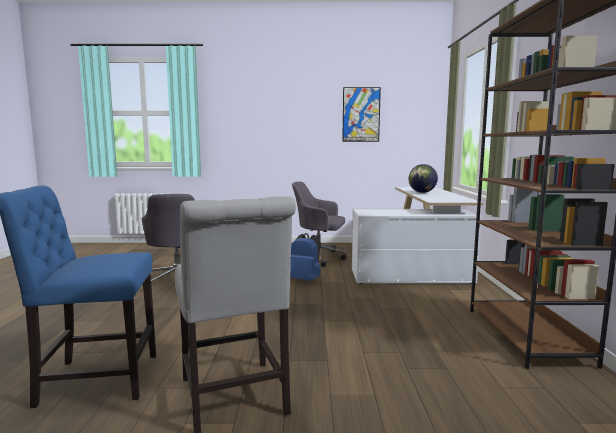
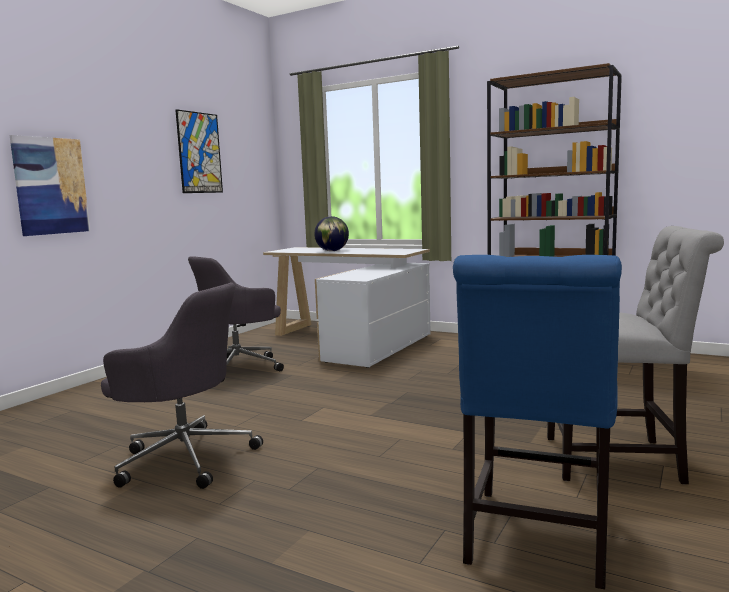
camera: 60 degrees left, 0 degrees up
(252, 136) = (51, 186): none -> picture
(305, 280) = (316, 386): blue backpack -> none

